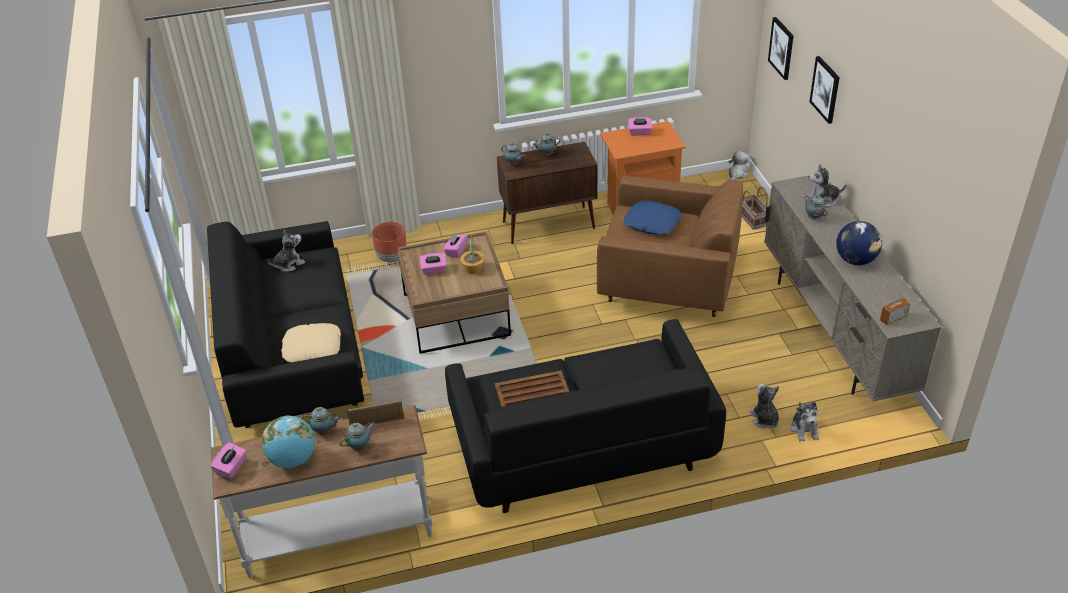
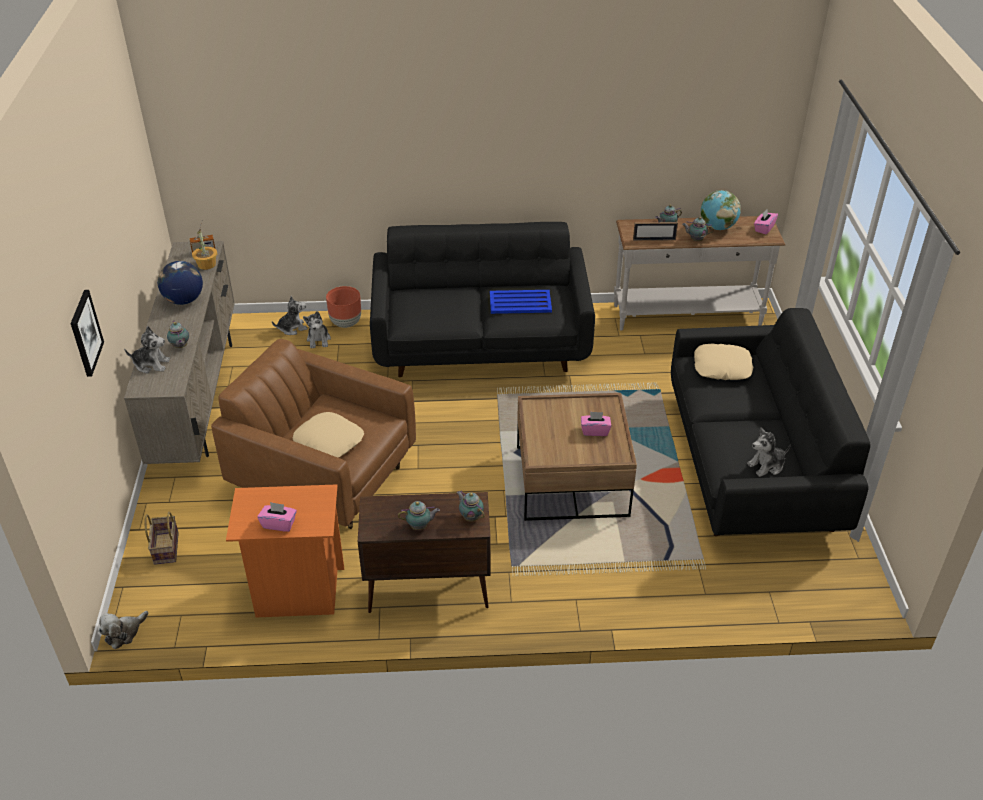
camera: 170 degrees left, 0 degrees up
(391, 258) = (645, 575): brown planter -> brown planter (346, 323)
(456, 251) = (566, 450): pink tissue box -> none
(473, 268) = (551, 425): potted plant -> potted plant (207, 264)
(532, 393) = (521, 303): brown tray -> blue tray
(652, 223) = (329, 441): blue pillow -> beige pillow
(782, 48) = (54, 428): picture -> none
(804, 429) = (292, 328): plush toy -> plush toy turned 60 degrees clockwise

